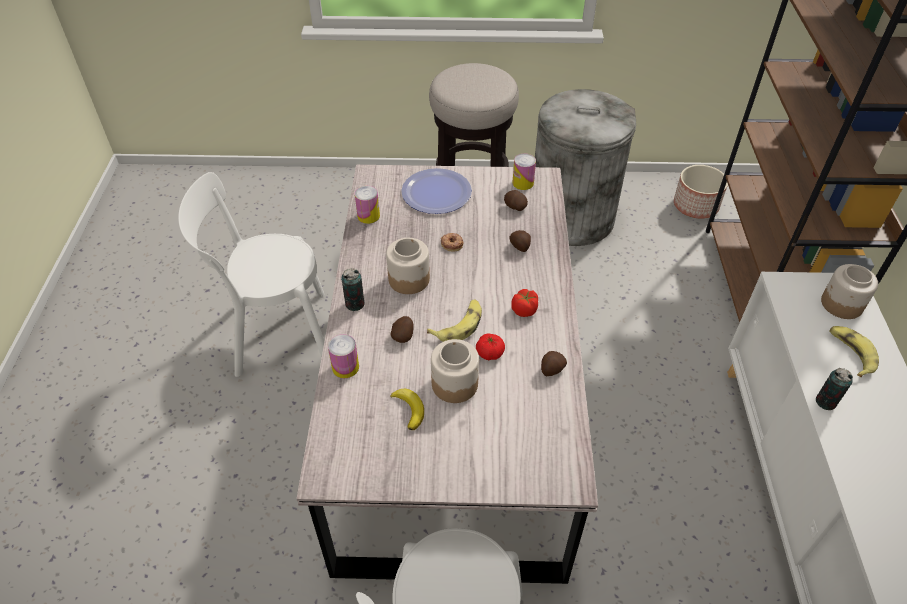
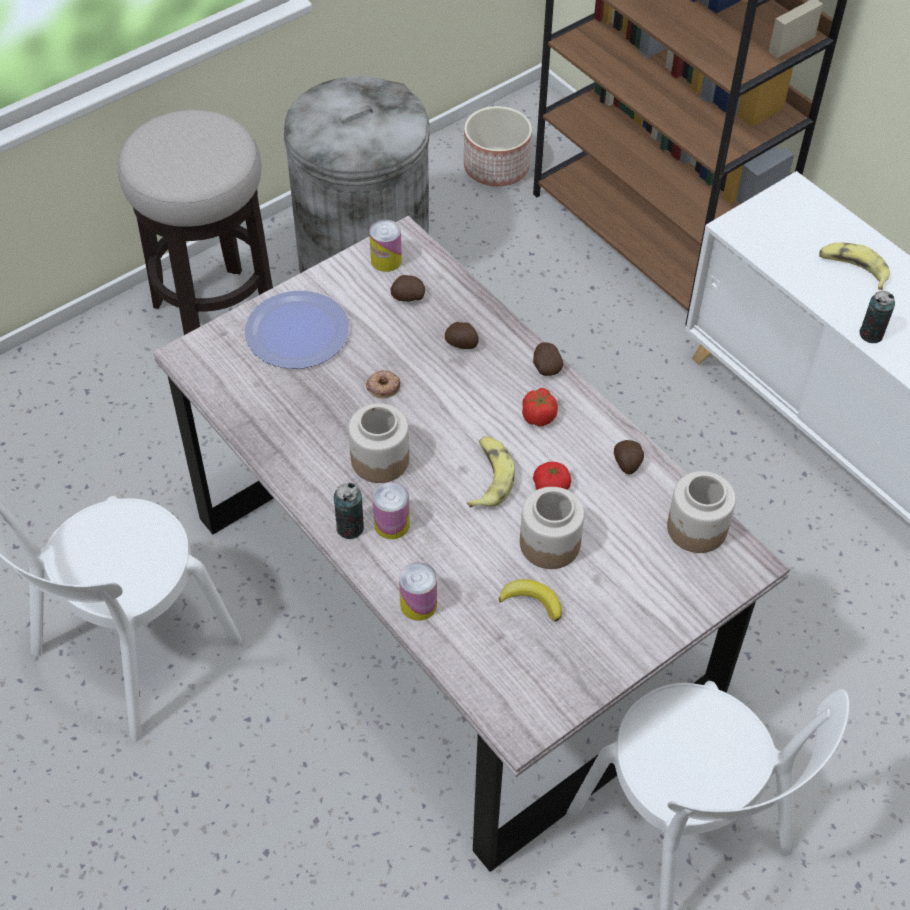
camera: 40 degrees left, 5 degrees up
(368, 216) = (246, 411): can -> can (392, 524)
(403, 335) = (442, 527): potato -> potato (546, 367)
(841, 304) = (805, 219): jar -> jar (696, 529)

